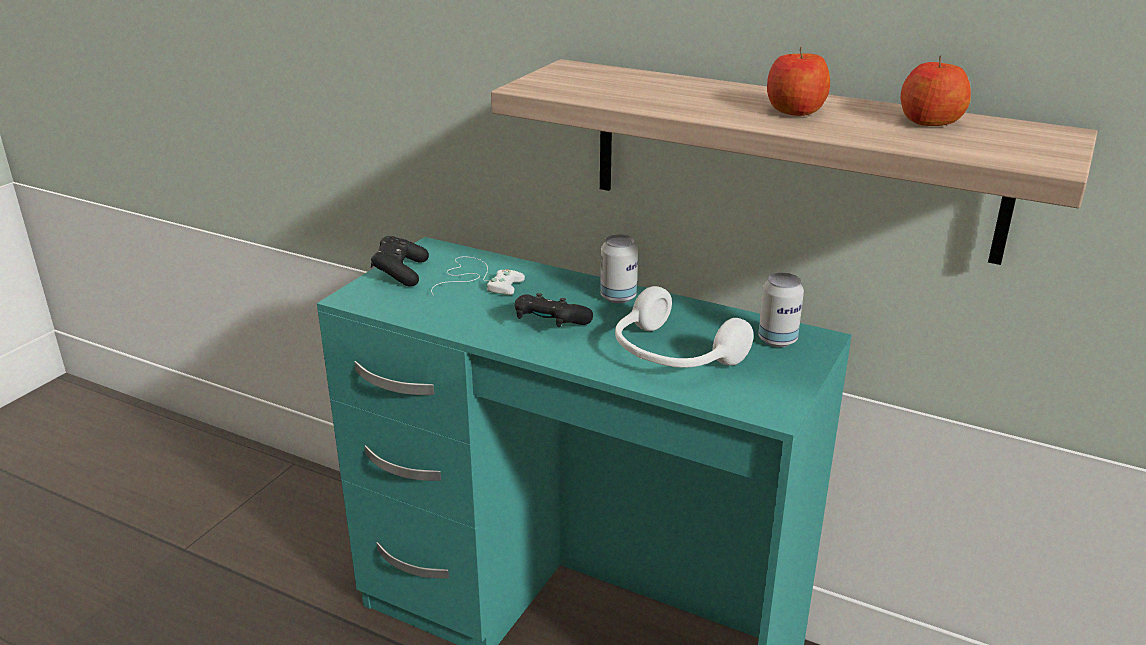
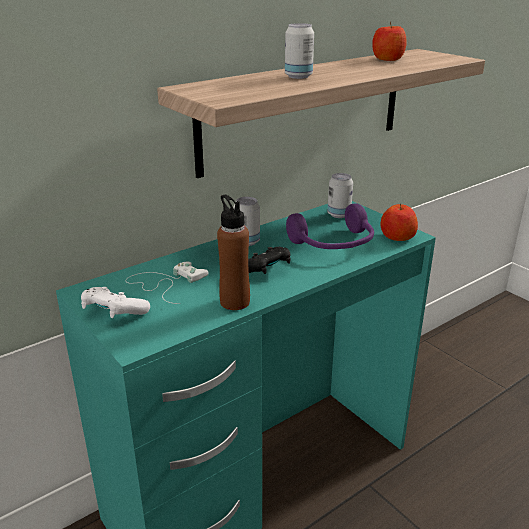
camera: 65 degrees left, 0 degrees up
(400, 273) = (114, 313): black game controller -> white game controller
(466, 325) = (234, 302): none -> brown bottle
(672, 355) = (334, 244): white headphones -> purple headphones
(705, 96) = (298, 76): none -> can
(795, 111) = (348, 70): apple -> apple (397, 237)

